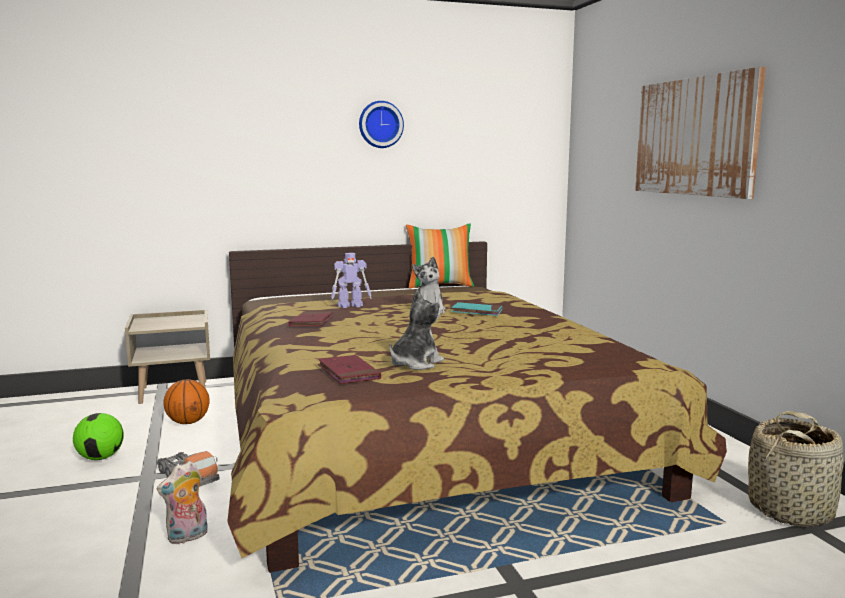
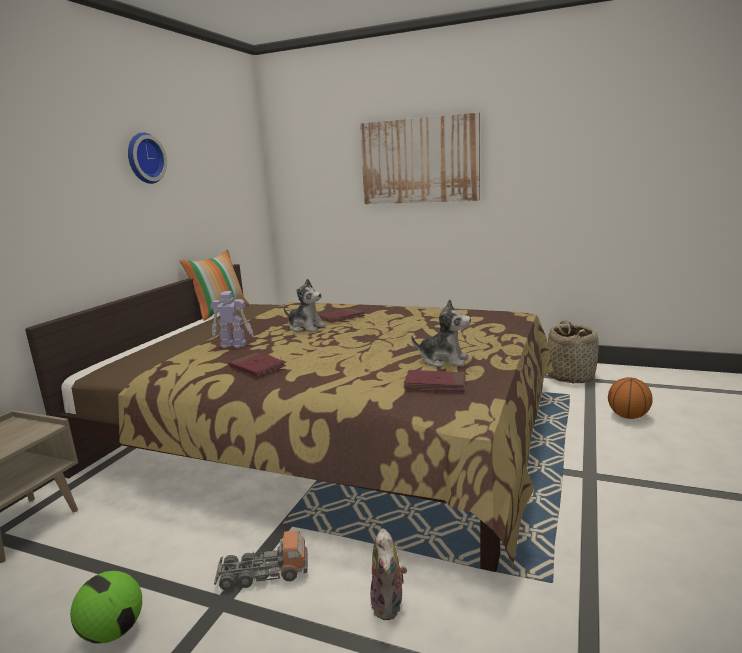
camera: 50 degrees left, 5 degrees up
(188, 422) = (124, 539): basketball -> basketball (628, 416)
(351, 305) = (233, 345): toy robot -> toy robot turned 105 degrees counterclockwise
(415, 363) = (443, 360): plush toy -> plush toy turned 120 degrees clockwise
(477, 312) = (341, 318): turquoise book -> red book

